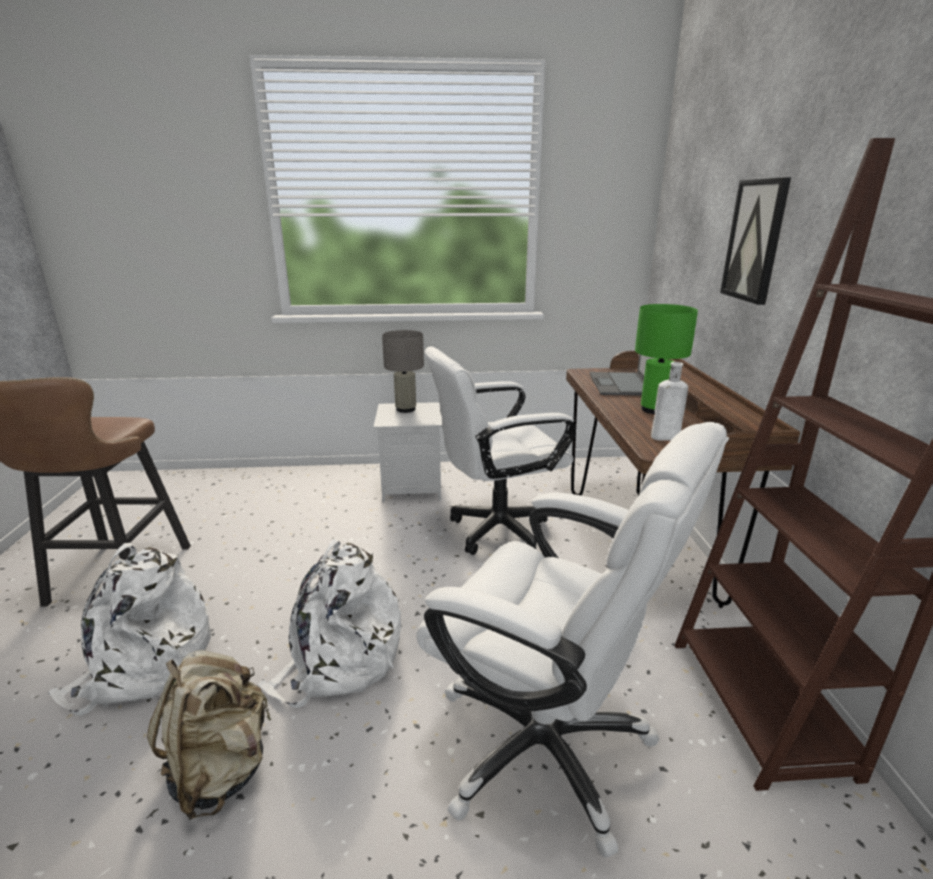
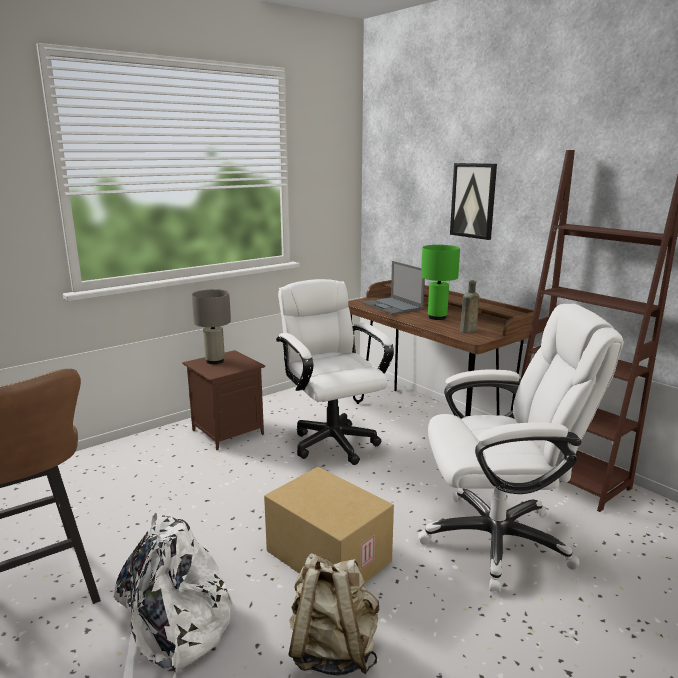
camera: 35 degrees left, 5 degrees down
(339, 659) = (326, 556): white backpack -> cardboard box
(414, 487) = (228, 431): grey nightstand -> brown nightstand
(494, 533) = (331, 443): white office chair -> white office chair turned 120 degrees clockwise
(663, 437) = (467, 331): white bottle -> brown bottle

